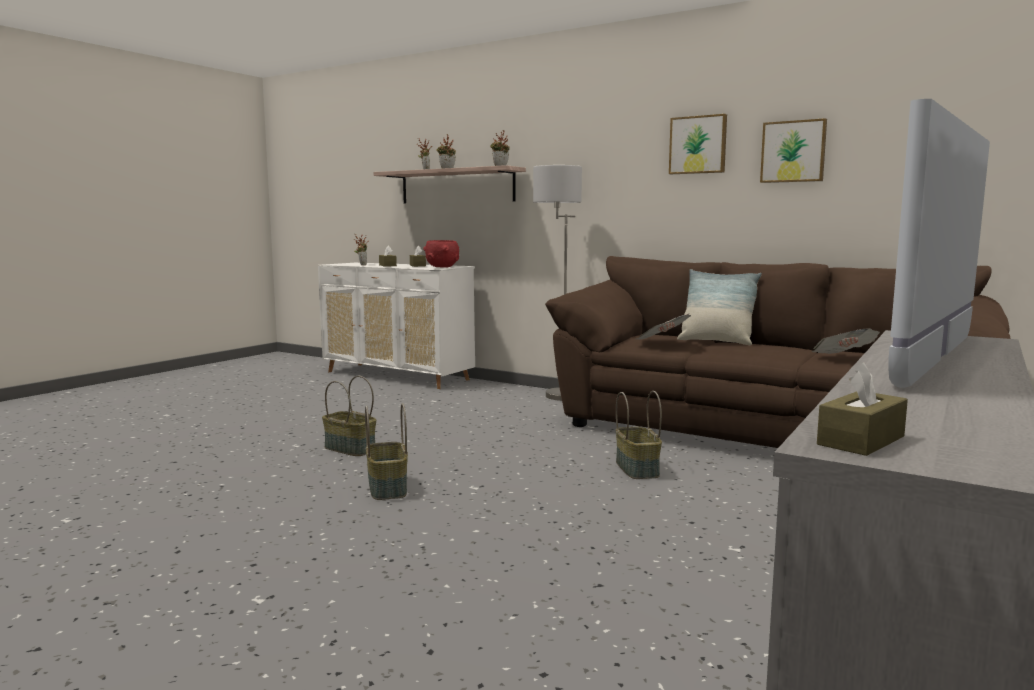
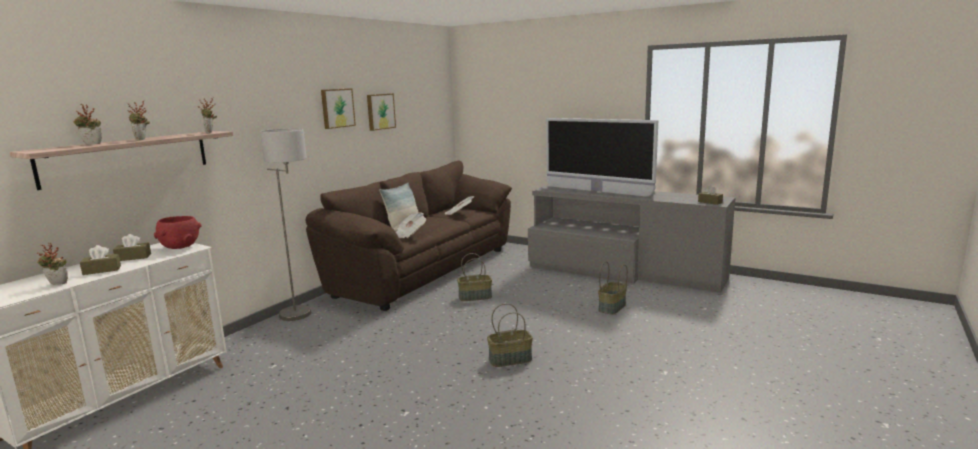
camera: 90 degrees left, 5 degrees up
(349, 449) = (422, 385): basket -> basket (612, 307)

